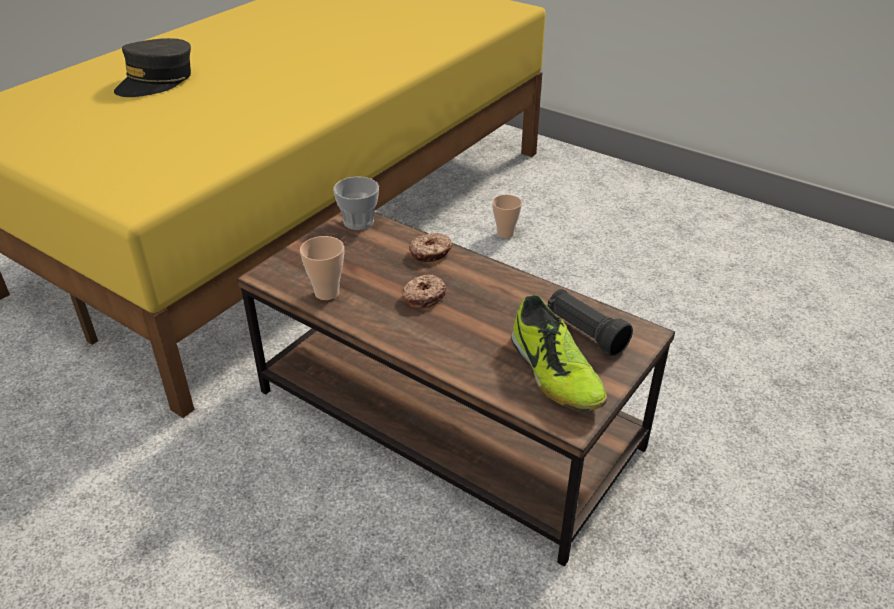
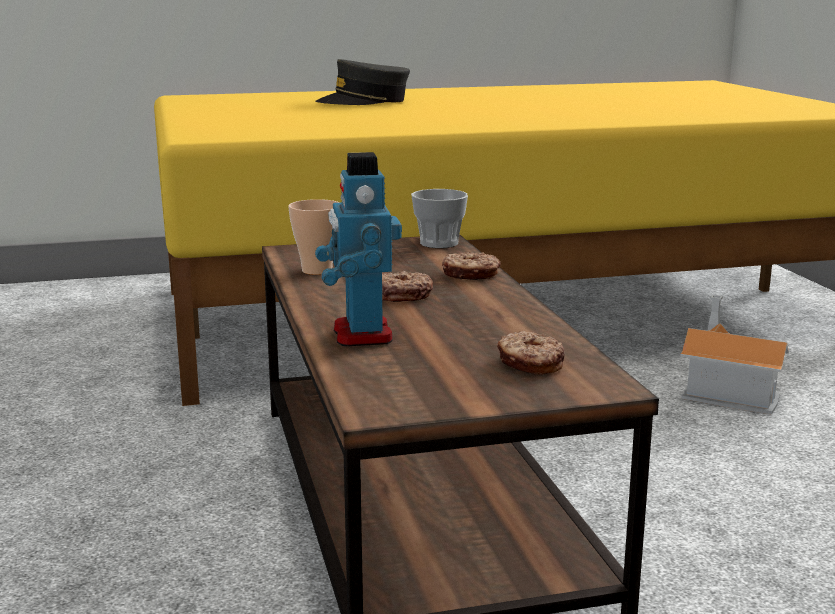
camera: 40 degrees right, 20 degrees down
(461, 353) = (360, 335): none -> toy robot
(505, 234) = (725, 389): cup -> toy house
(554, 373) = (429, 376): shoe -> none
(585, 333) = (530, 364): black flashlight -> donut

